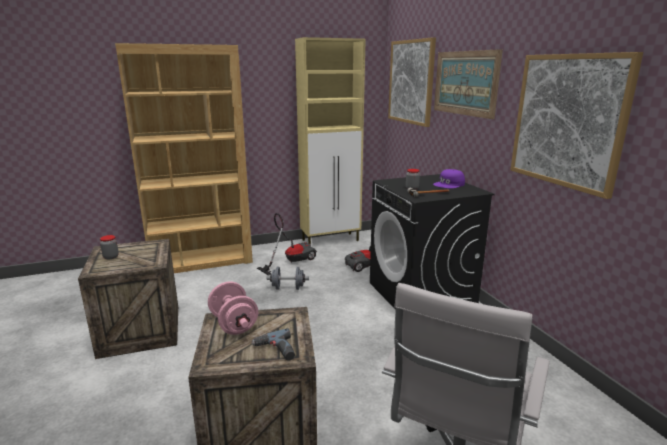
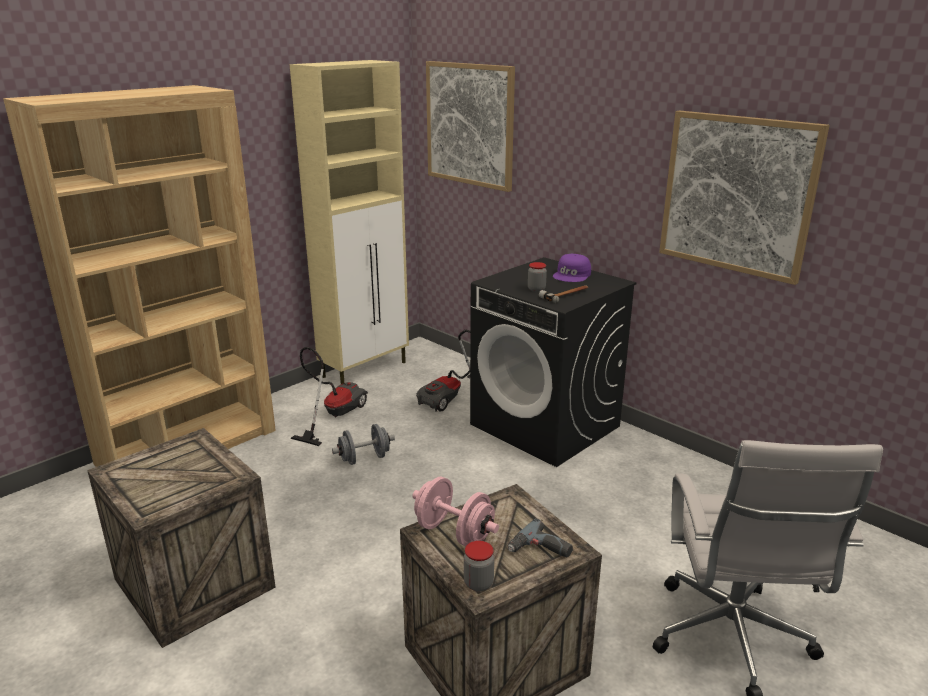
camera: 25 degrees left, 5 degrees up
(111, 257) = (145, 481): jar -> jar (478, 583)
(465, 83) = (574, 135): picture -> none

